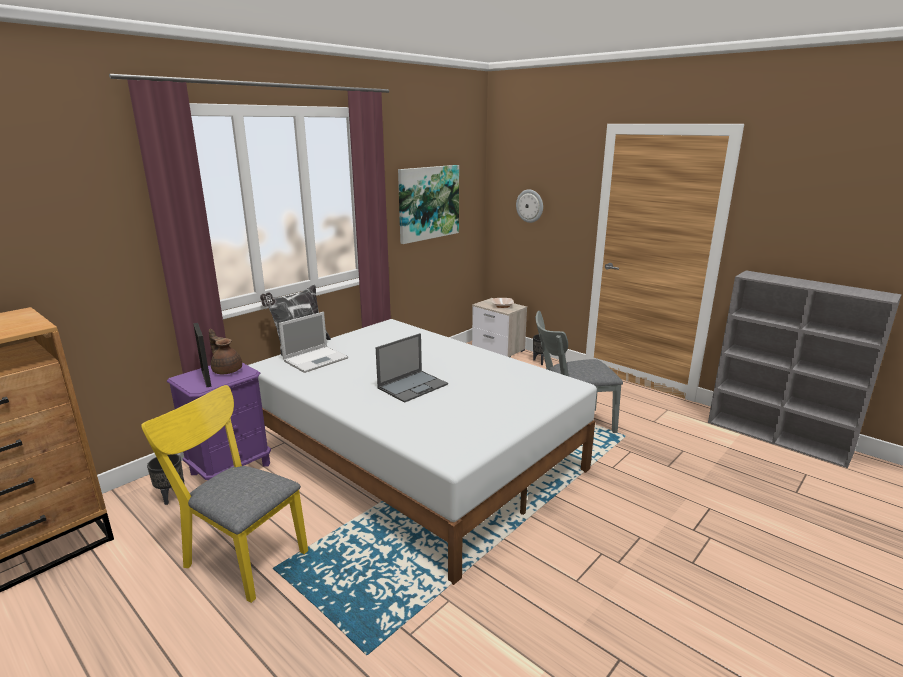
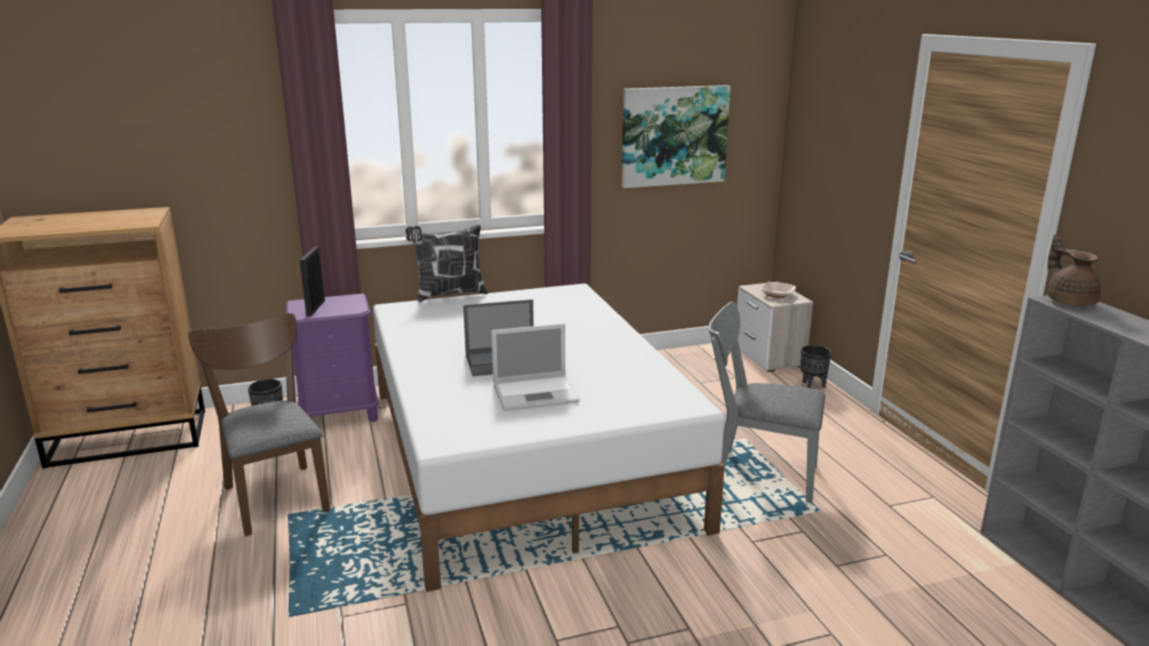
camera: 30 degrees right, 0 degrees up
(227, 370) = (342, 303): brown teapot -> brown teapot (1069, 301)
(240, 555) = (275, 494): yellow chair -> brown chair
(316, 359) = (446, 312): laptop -> laptop (537, 393)
(530, 206) = (828, 152): wall clock -> none

